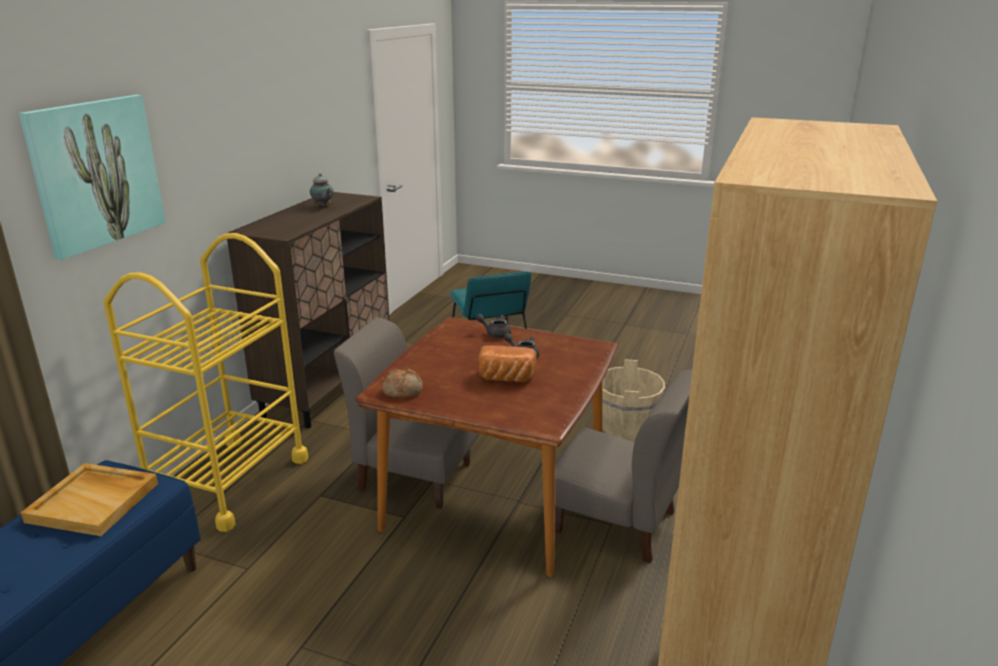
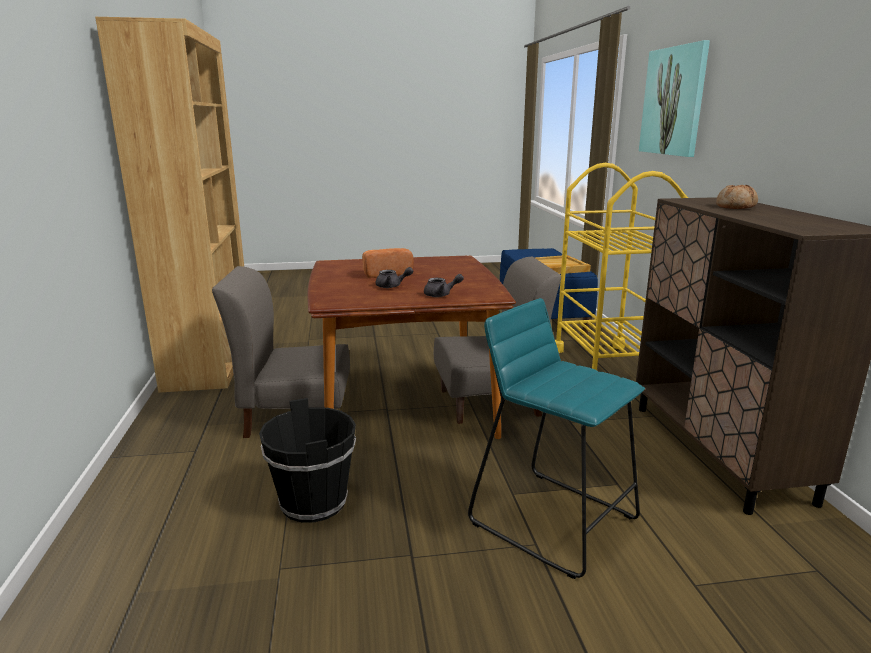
camera: 150 degrees right, 5 degrees down
(323, 206) = (789, 218): teapot -> none
(403, 390) = (448, 260): bread -> bread (736, 207)
(625, 435) = (314, 502): beige bucket -> black bucket

